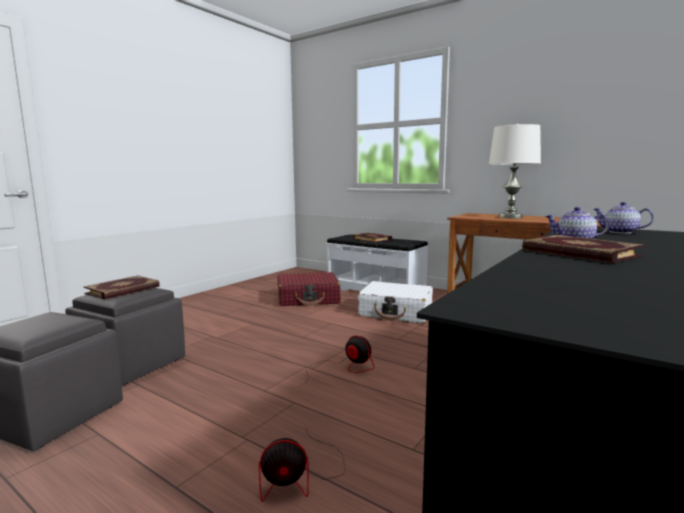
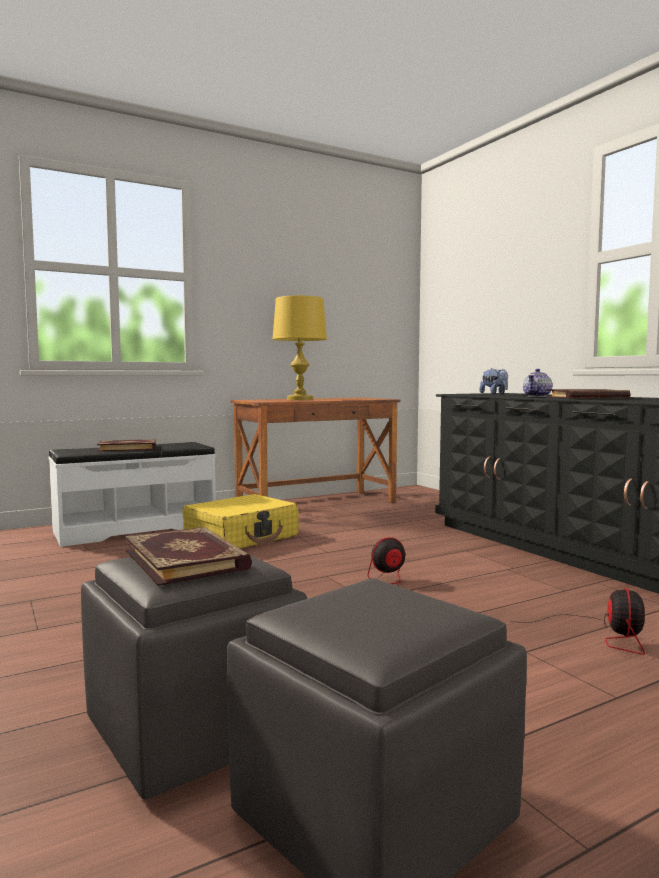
camera: 65 degrees left, 5 degrees down
(308, 299) = (91, 564): red suitcase -> none
(396, 312) = (242, 537): white suitcase -> yellow suitcase
(510, 217) = (300, 399): white table lamp -> yellow table lamp
(619, 232) = (494, 394): teapot -> plush toy

